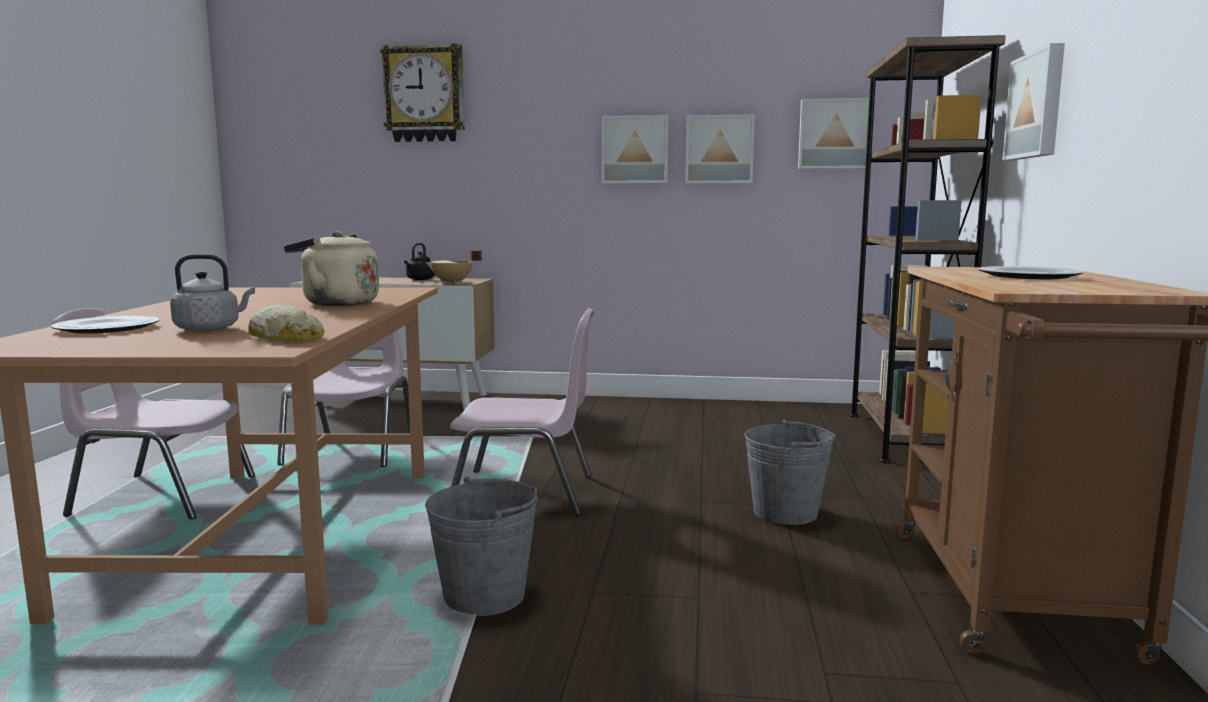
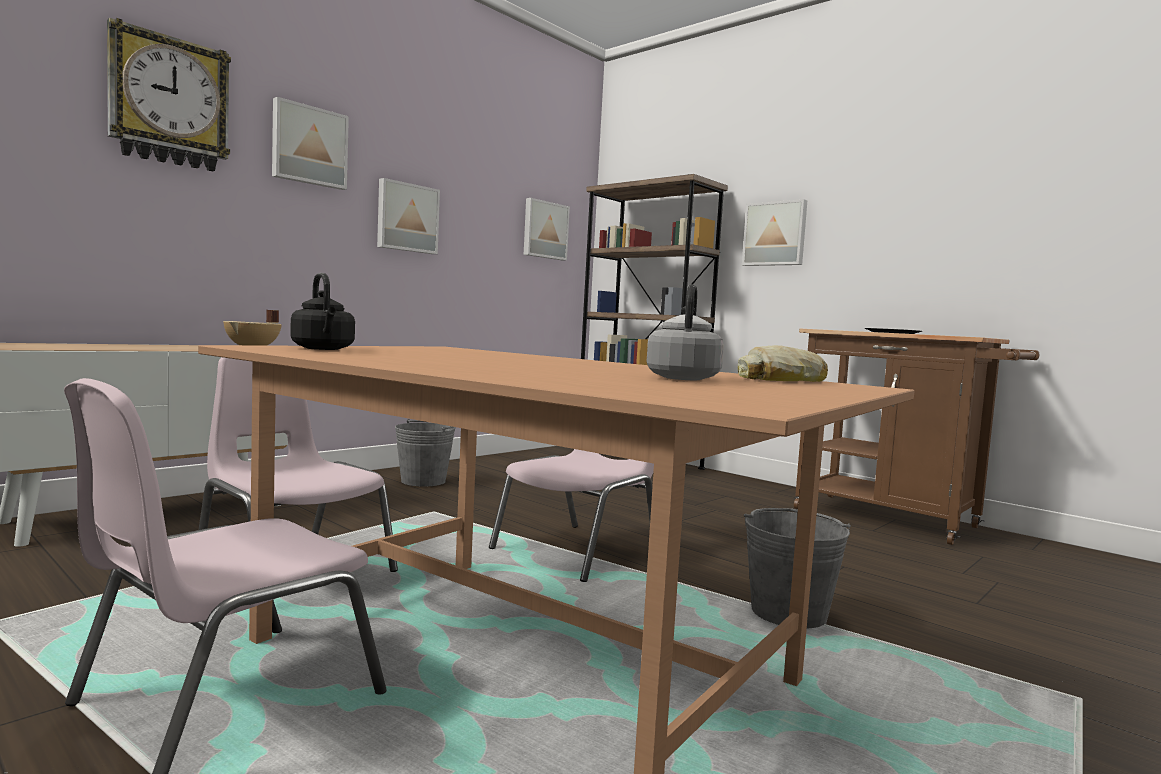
camera: 55 degrees left, 5 degrees down
(108, 328) = (608, 382): plate -> none
(336, 303) = (524, 358): beige kettle -> none
(420, 279) = (174, 346): black kettle -> black kettle (323, 349)
(719, 149) = (472, 229): picture -> picture (309, 146)
(785, 512) = (727, 513): grey bucket -> grey bucket (423, 481)

